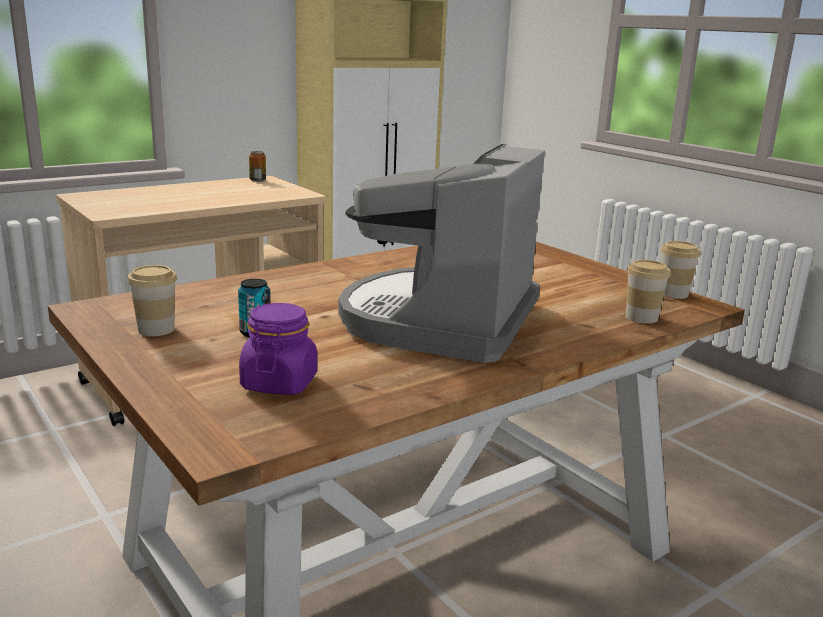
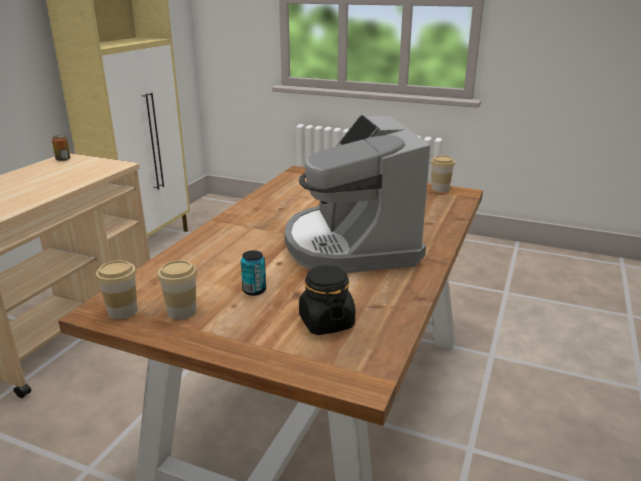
camera: 30 degrees left, 5 degrees up
(279, 383) = (326, 322): purple jar -> black jar
(641, 317) = (446, 209): cup -> cup (122, 311)

